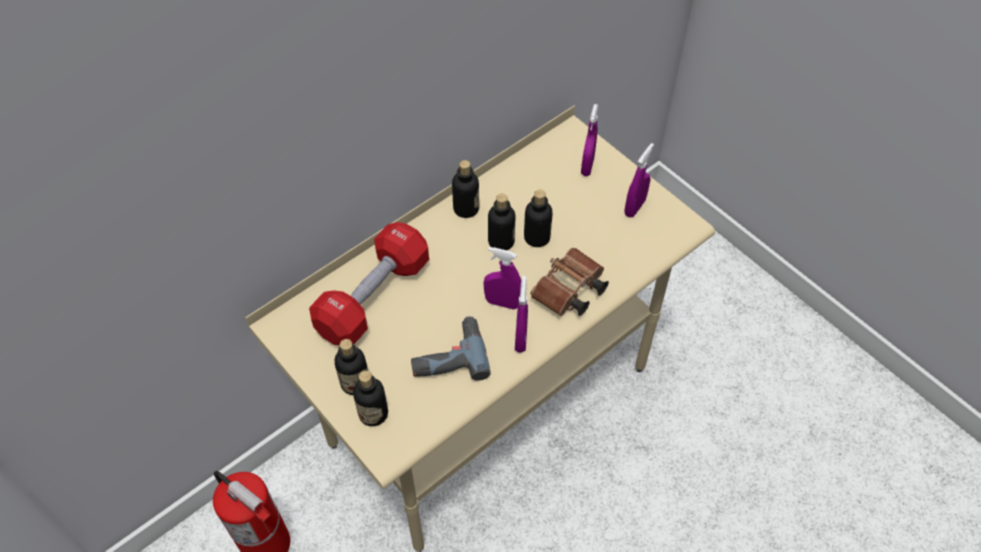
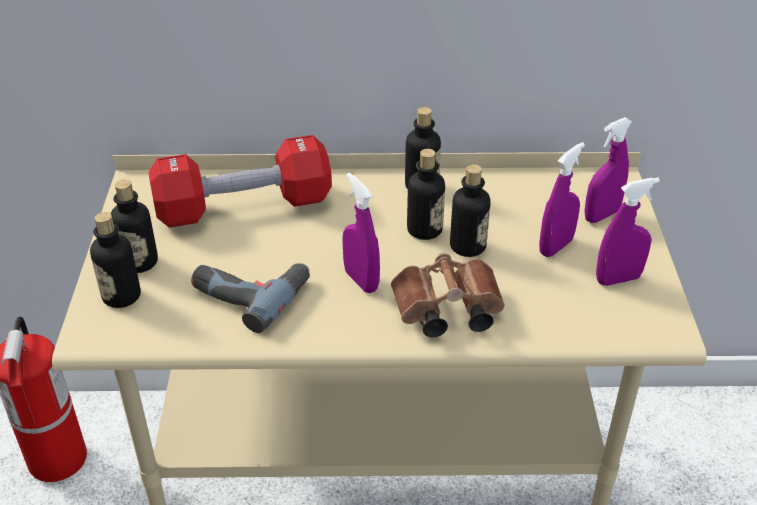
camera: 40 degrees right, 15 degrees down
(520, 338) = (341, 322): purple spray bottle -> purple spray bottle (556, 247)

